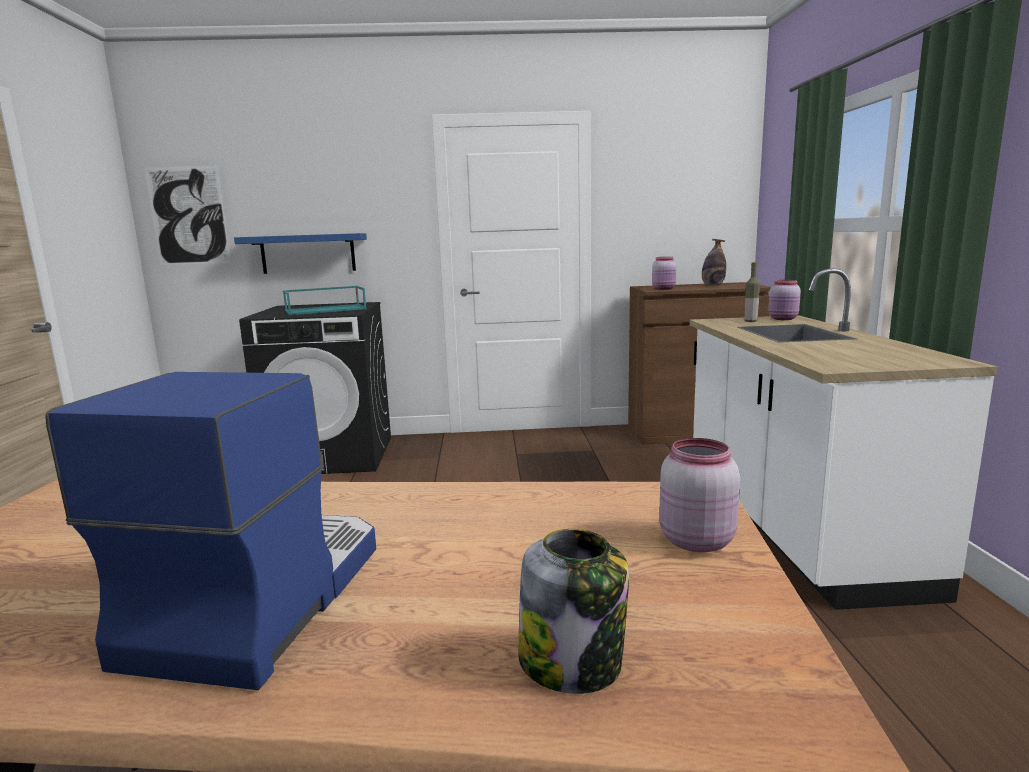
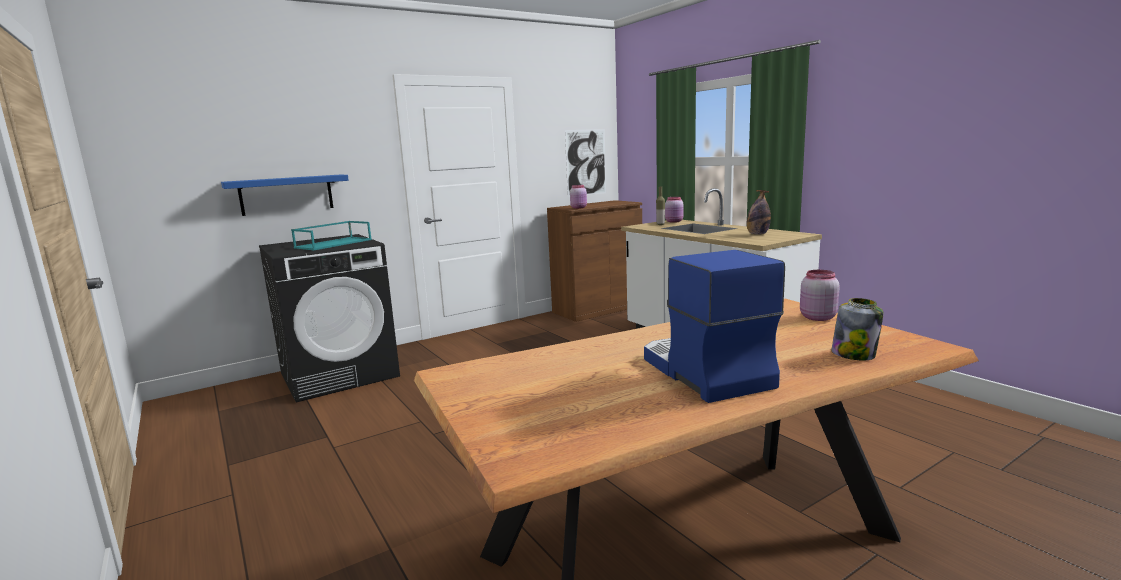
camera: 30 degrees left, 0 degrees up
(188, 216) = (155, 162): picture -> picture (586, 162)
(712, 285) = (603, 203): bottle -> bottle (757, 234)

